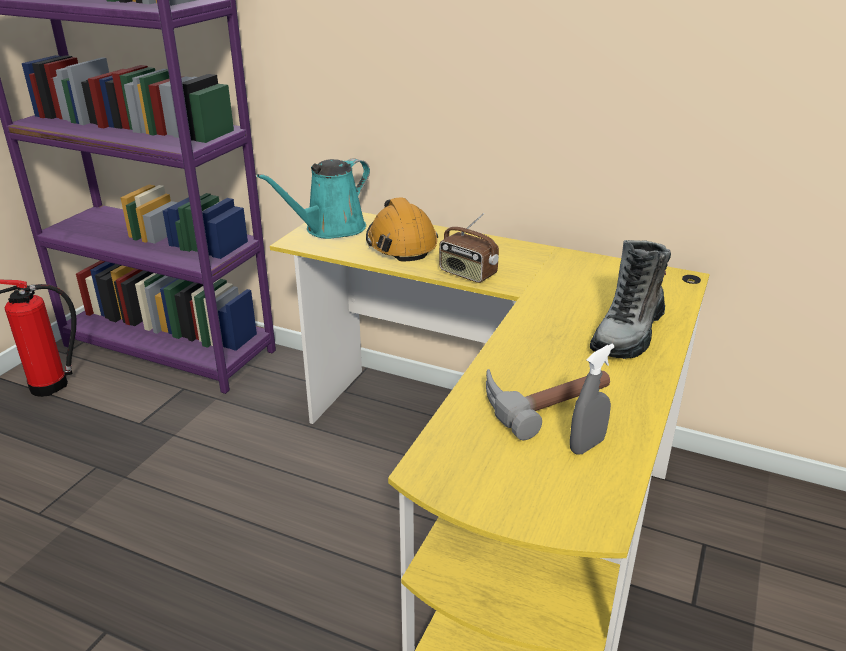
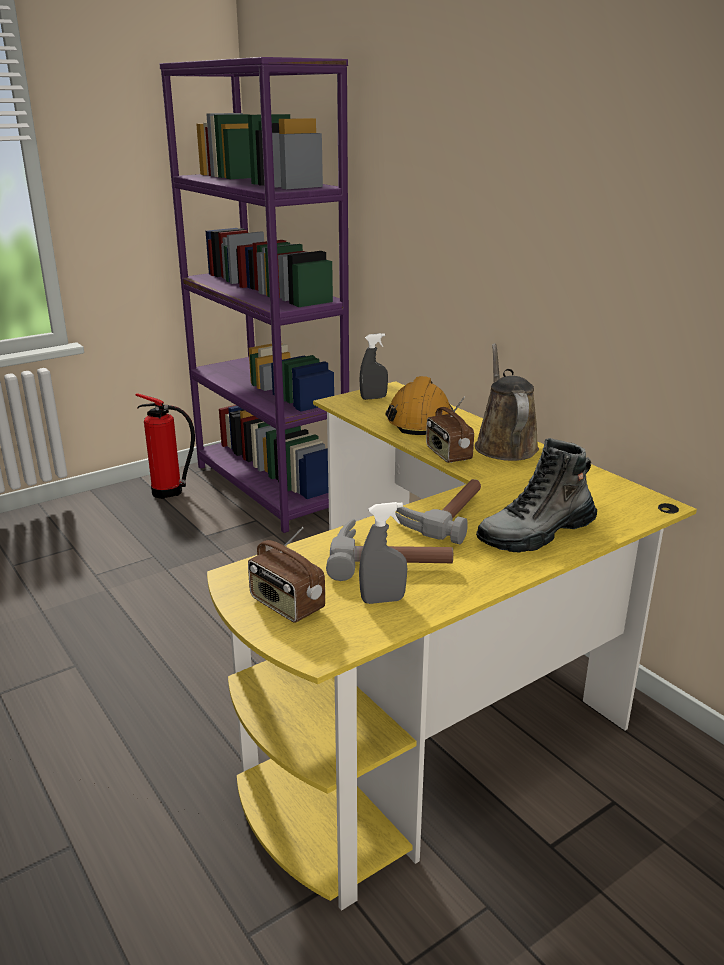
camera: 30 degrees right, 5 degrees down
(330, 229) = (373, 398): turquoise watering can -> grey spray bottle
(504, 252) = (504, 445): none -> brown watering can
(511, 486) = (286, 605): none -> radio
(534, 339) = (442, 515): none -> hammer

